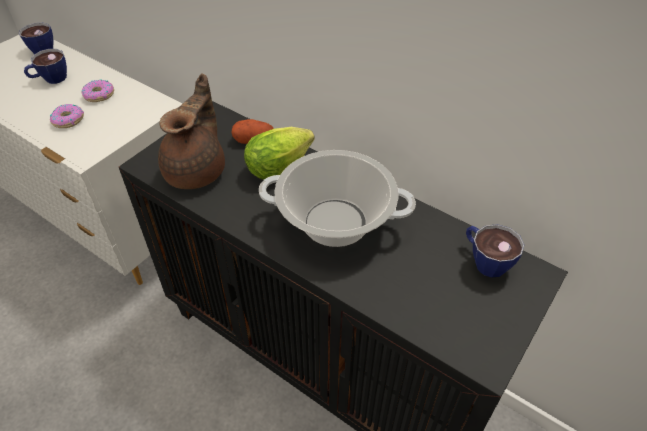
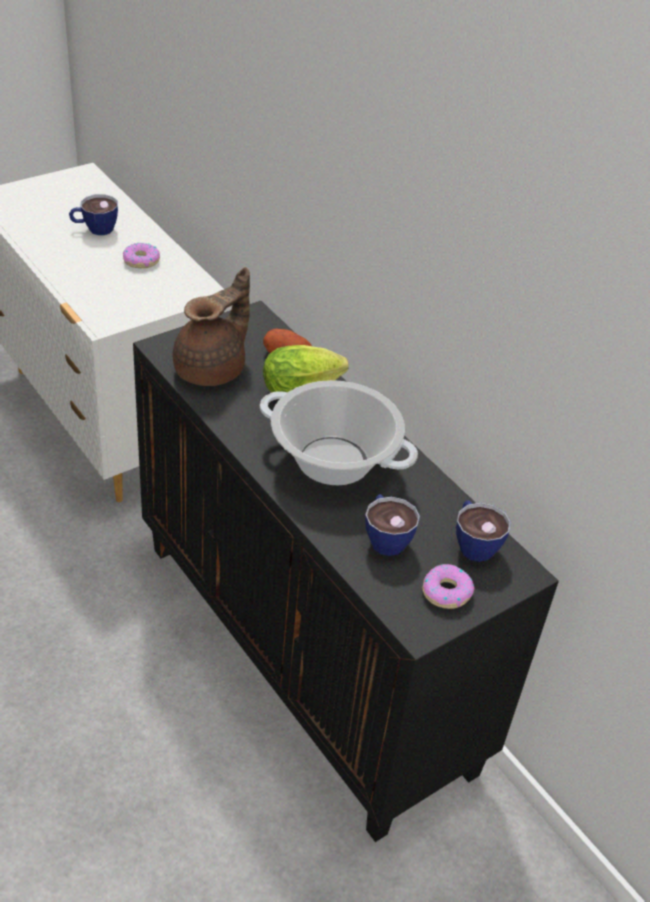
camera: 15 degrees right, 5 degrees down
(41, 48) = (96, 190): cup -> cup (385, 537)
(68, 120) = (98, 280): donut -> donut (446, 592)

